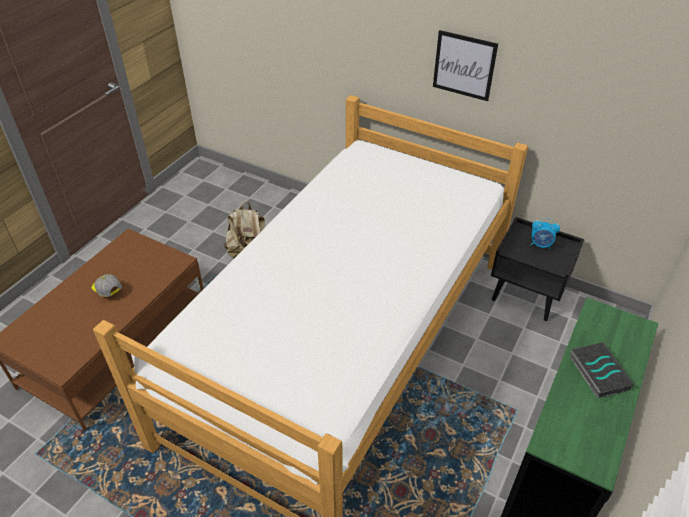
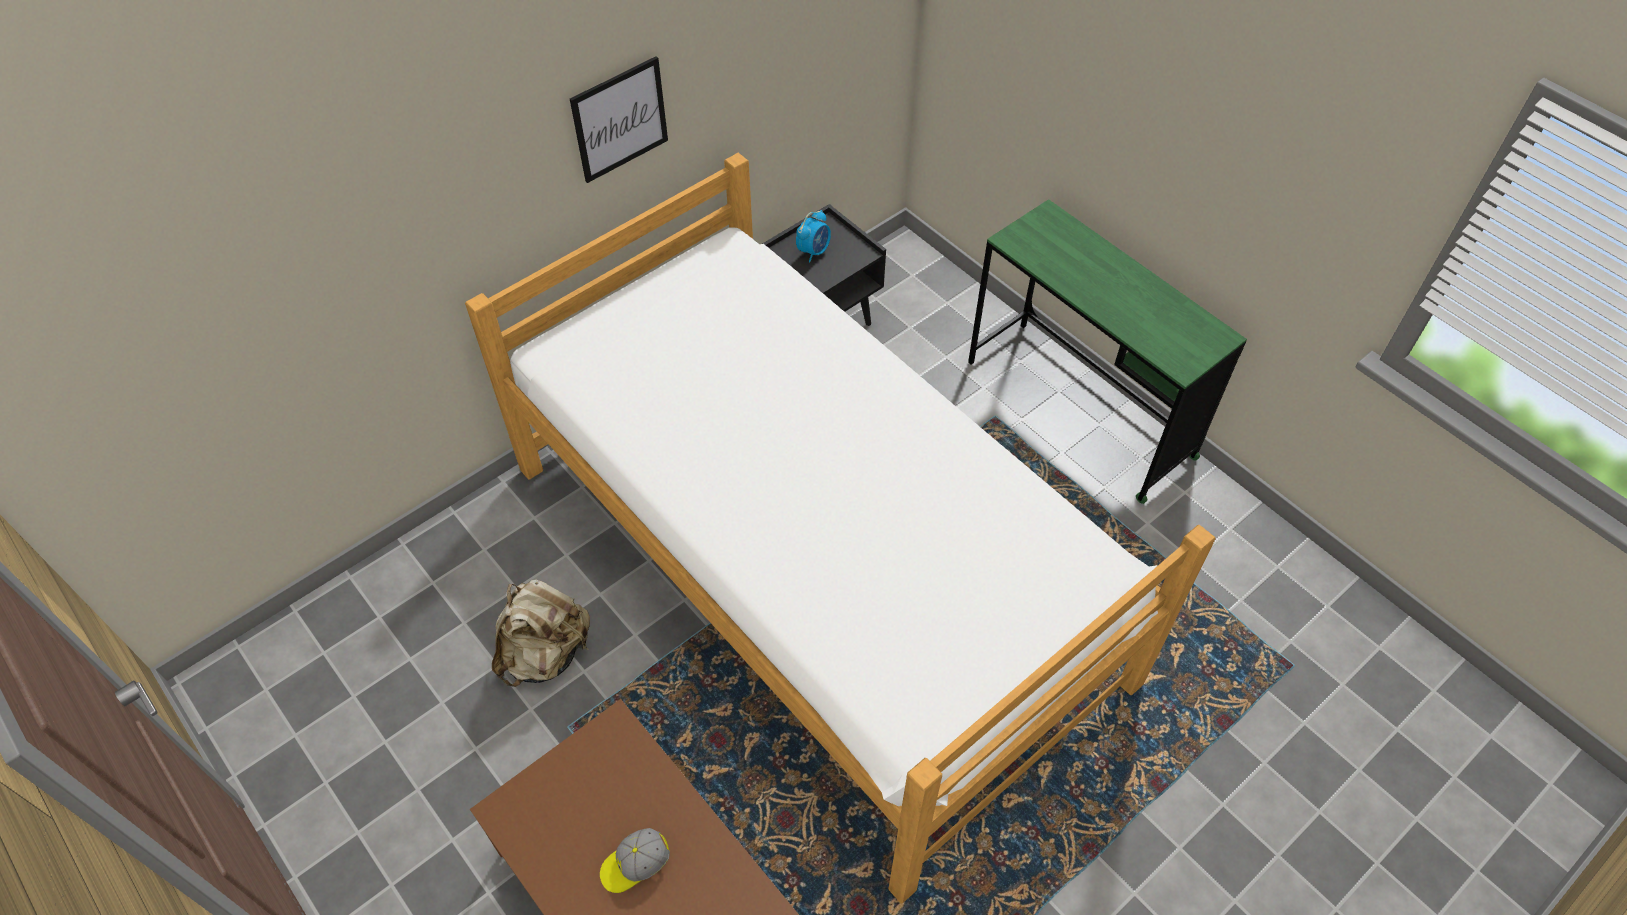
camera: 70 degrees left, 10 degrees up
(597, 372) = (1101, 281): book -> none

